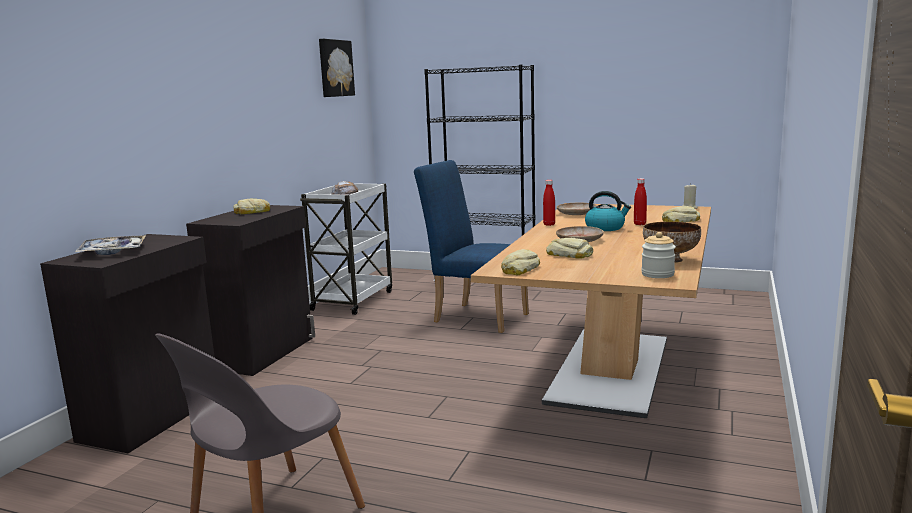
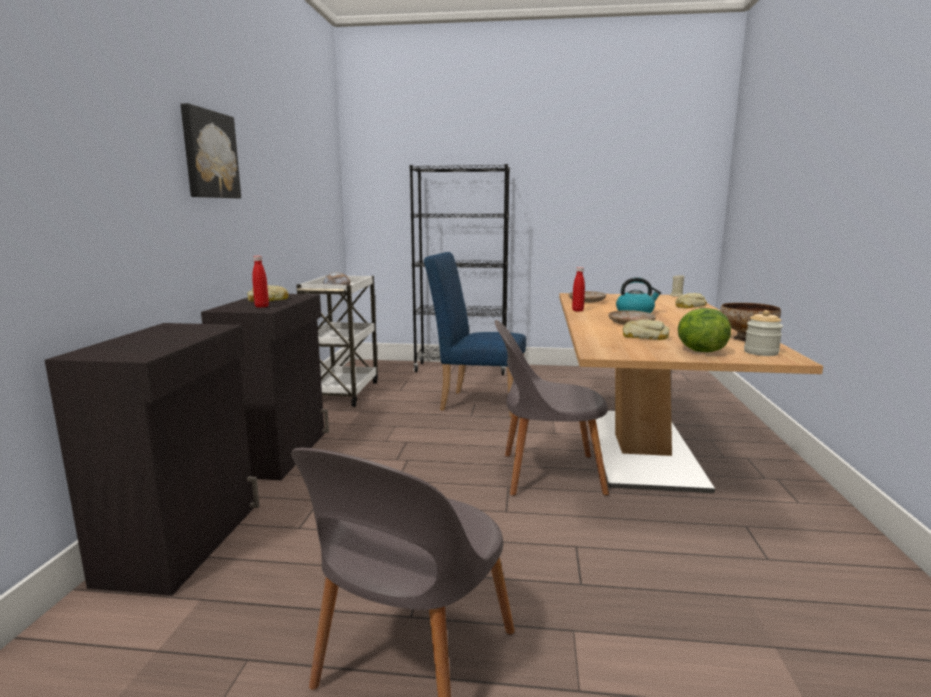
camera: 15 degrees left, 0 degrees up
(112, 251) = (139, 343): tray -> none
(335, 68) = (318, 159): picture -> picture (209, 155)
(492, 388) = (546, 474): none -> grey chair
(518, 269) = (620, 351): bread -> none
(597, 271) = (699, 351): none -> lettuce
(639, 224) = (660, 309): red bottle -> red bottle (262, 306)

